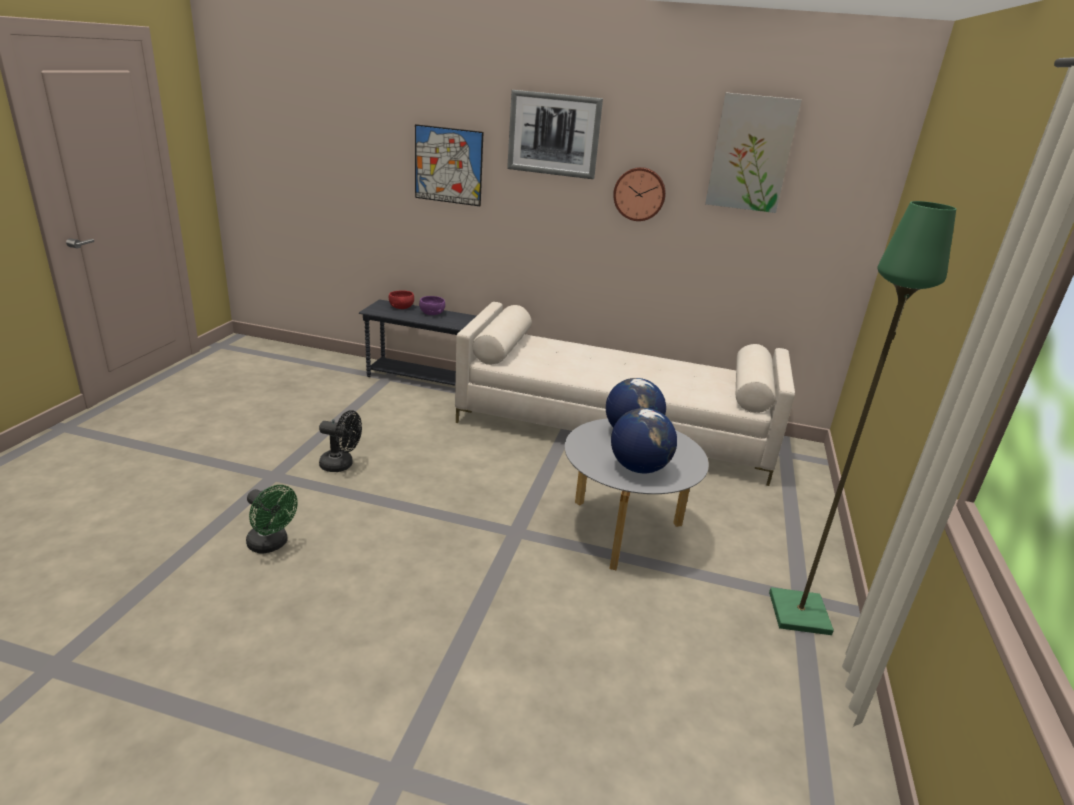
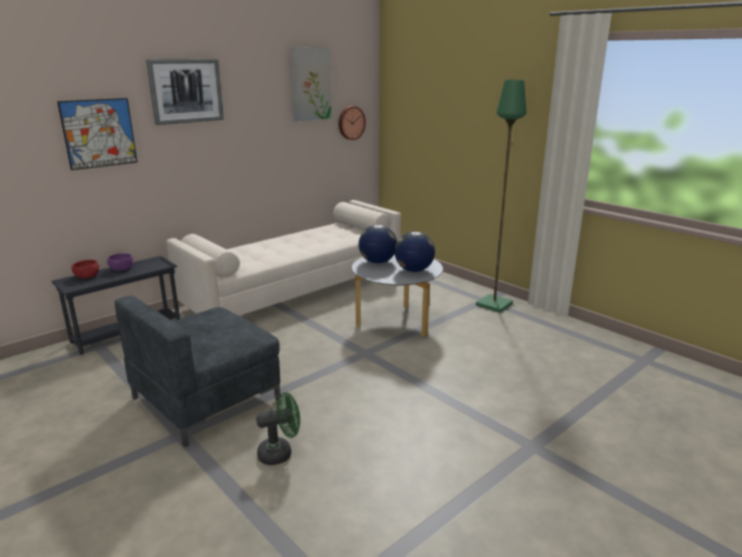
camera: 55 degrees left, 5 degrees down
(341, 465) = (208, 398): black fan -> grey armchair
(639, 194) = (254, 123): wall clock -> wall clock (351, 123)

